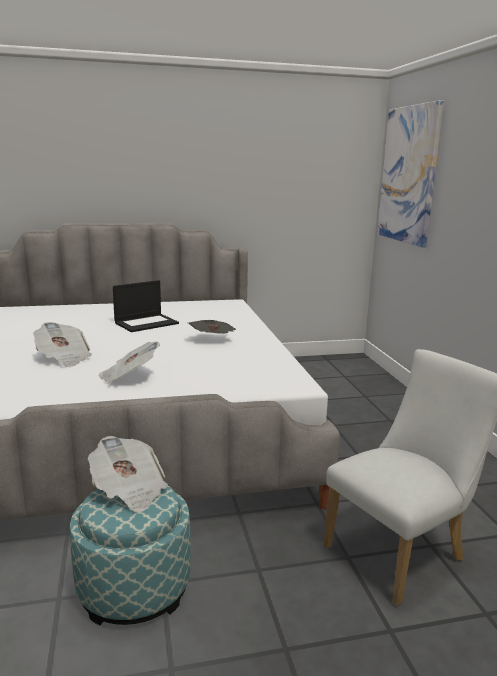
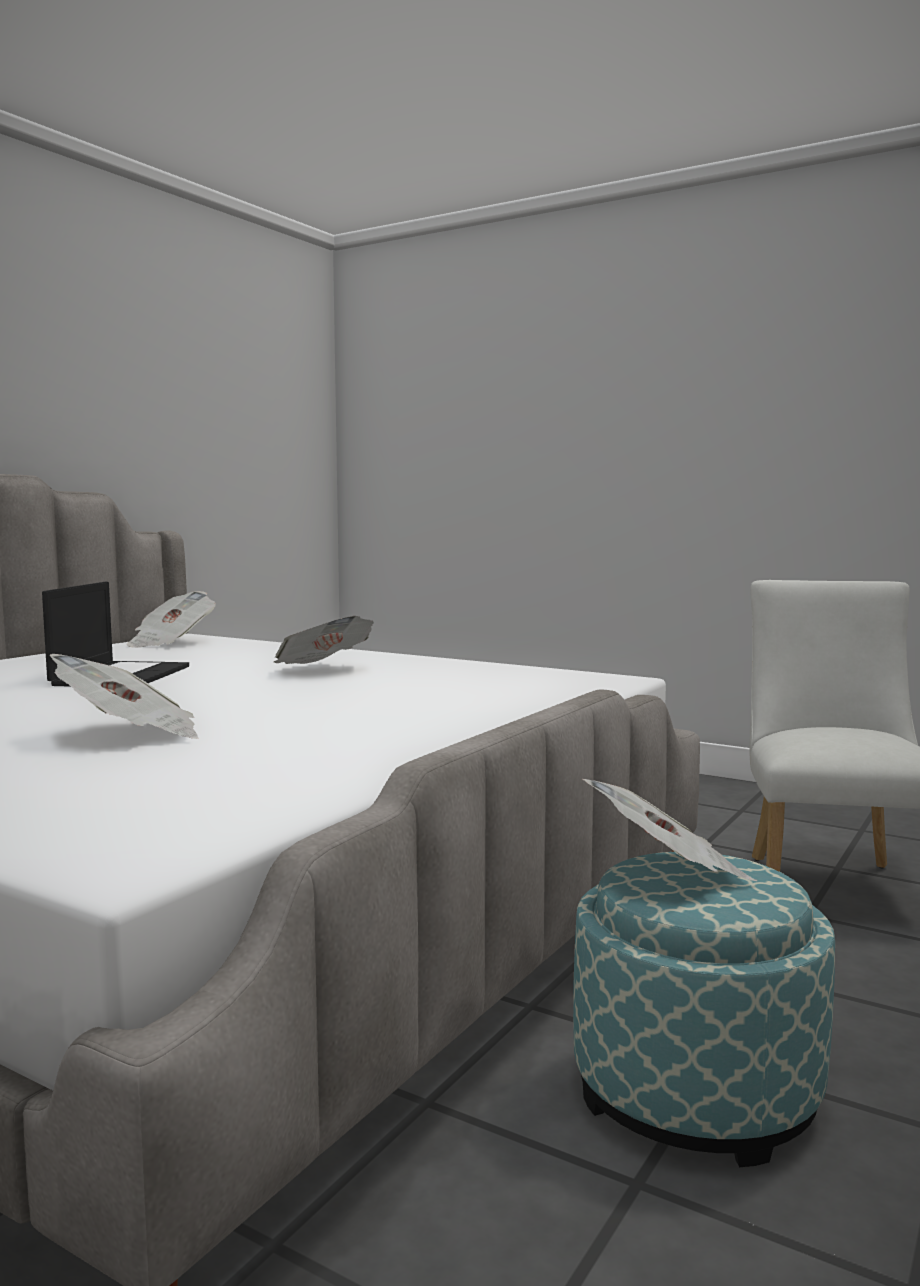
camera: 45 degrees left, 10 degrees down
(128, 377) = (360, 723): newspaper -> newspaper (171, 643)
(408, 175) = (420, 397): picture -> none

